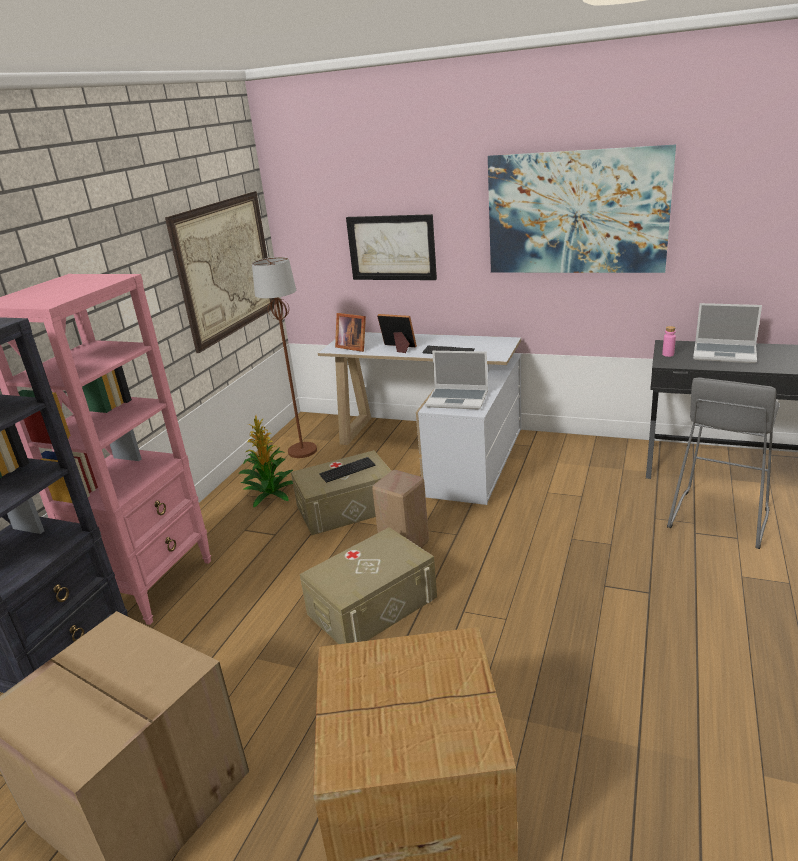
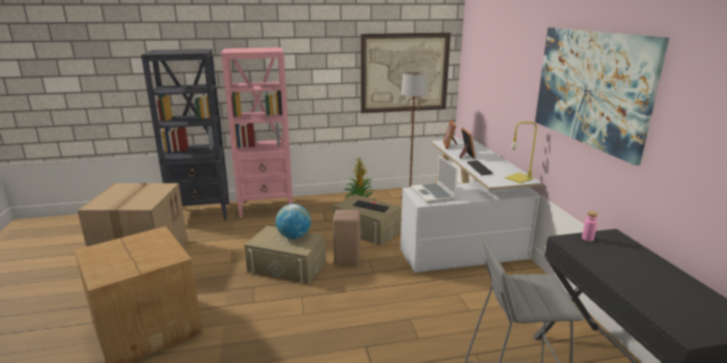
camera: 55 degrees right, 5 degrees down
(366, 555) = (294, 236): none -> globe
(392, 247) = (499, 87): picture -> none
(498, 342) = (519, 178): none -> yellow table lamp
(725, 354) = (633, 264): laptop -> none

